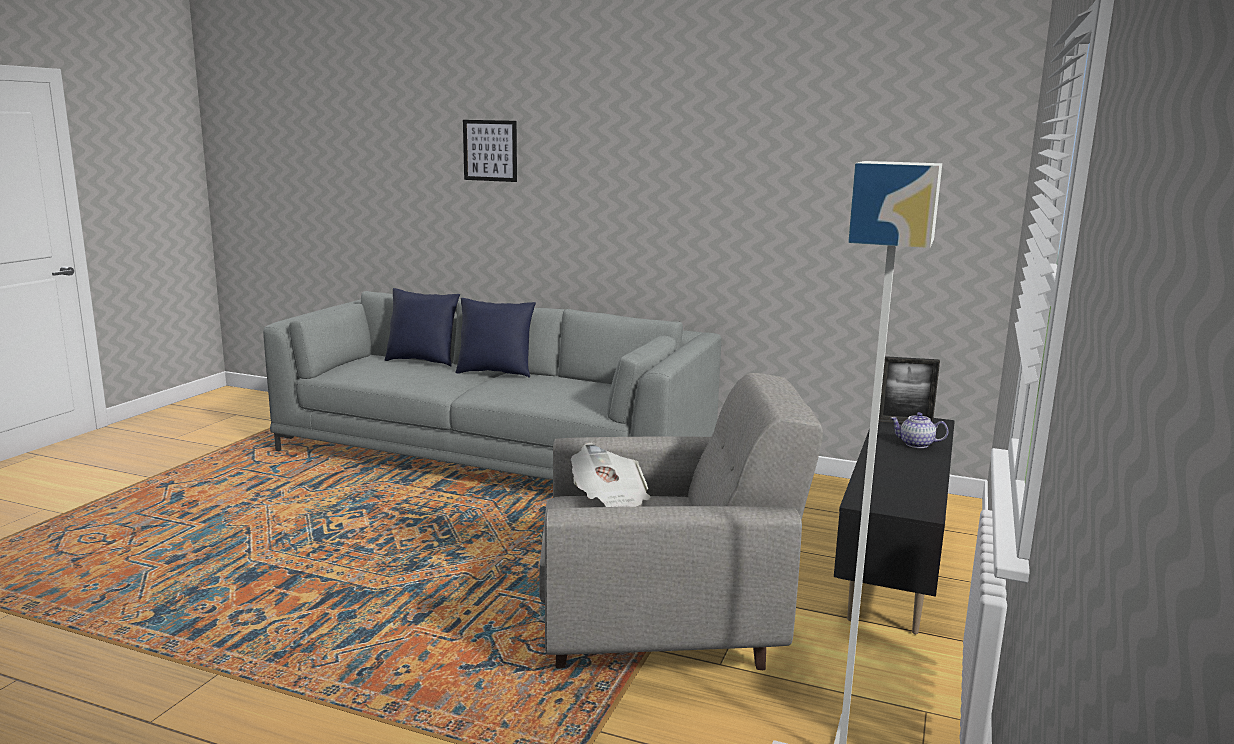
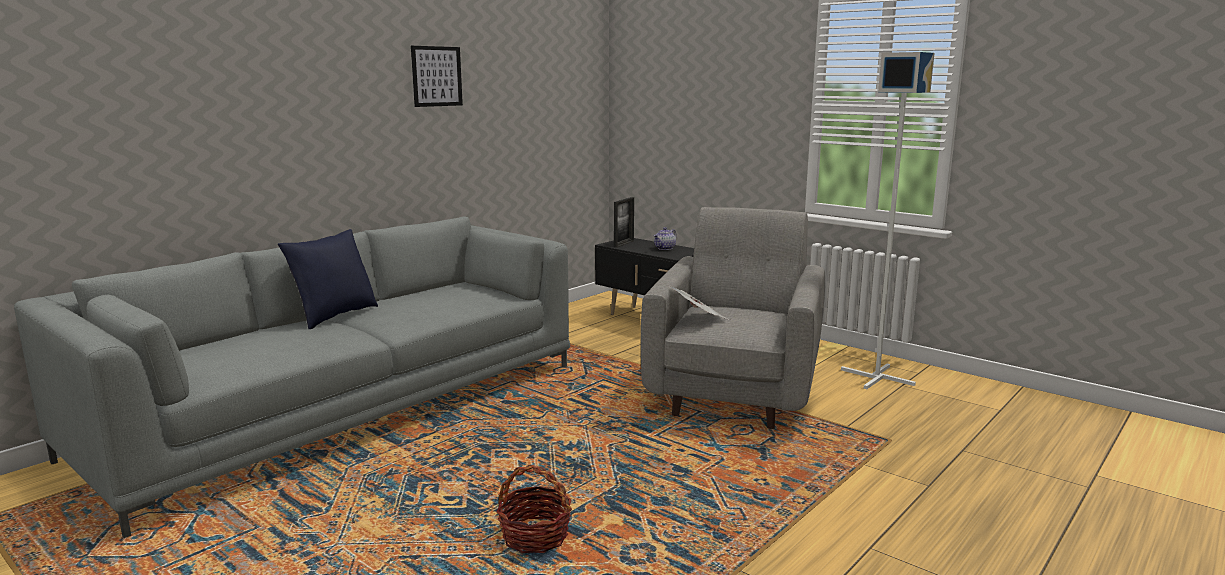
camera: 70 degrees left, 0 degrees up
(280, 569) = (535, 536): none -> basket
(422, 361) = (231, 338): blue pillow -> none
(490, 150) = (208, 67): picture -> picture (436, 76)

